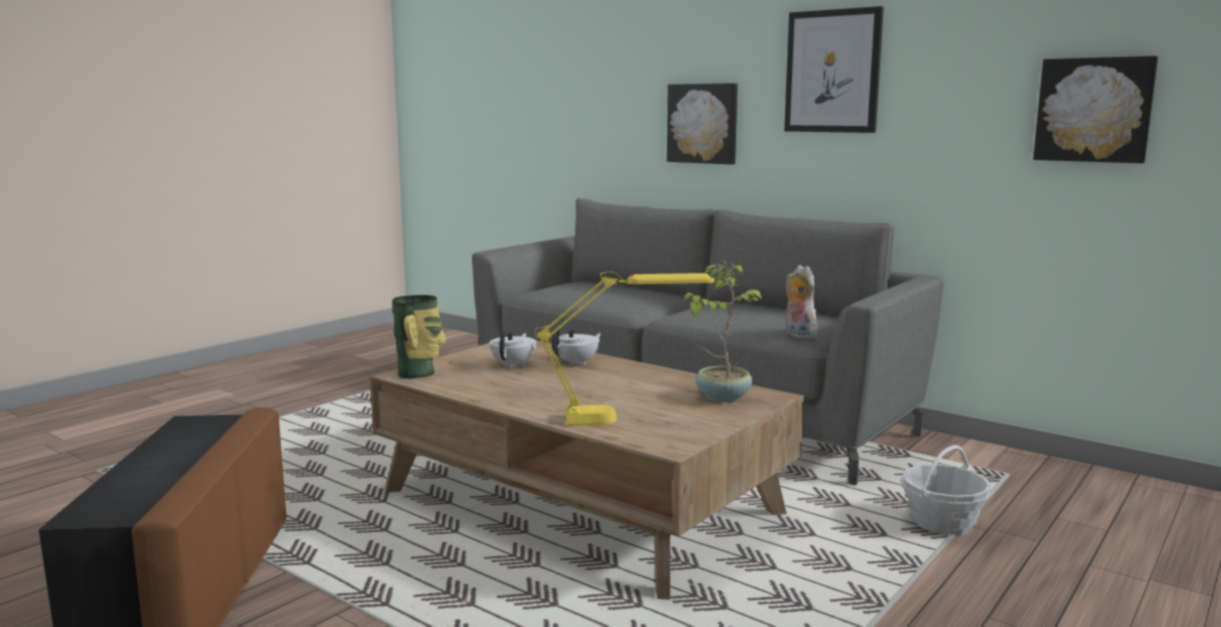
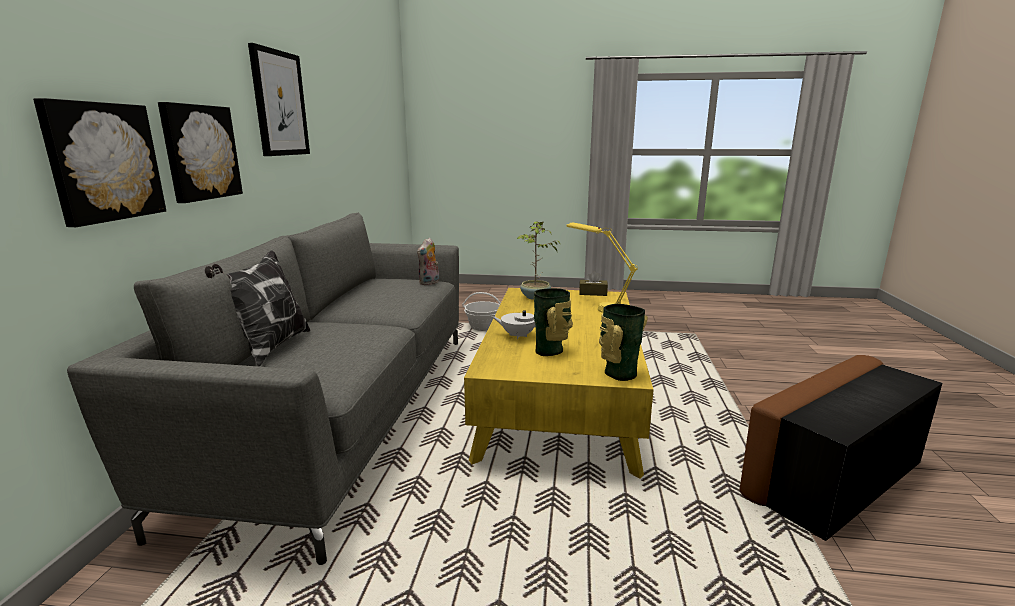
camera: 120 degrees left, 5 degrees up
(514, 365) = (550, 350): white teapot -> vase
(580, 503) = (560, 400): brown coffee table -> yellow coffee table
(626, 285) = (270, 347): none -> pillow
(700, 435) = (593, 293): none -> brown tissue box
(1094, 110) = (362, 136): picture -> picture (103, 162)

